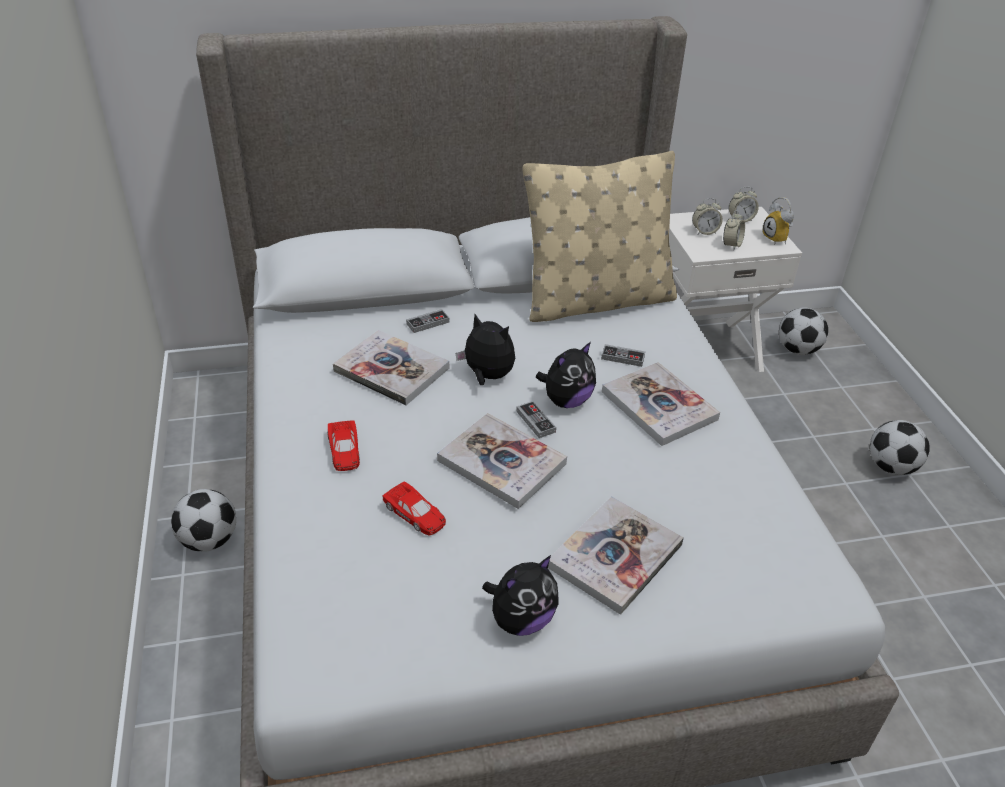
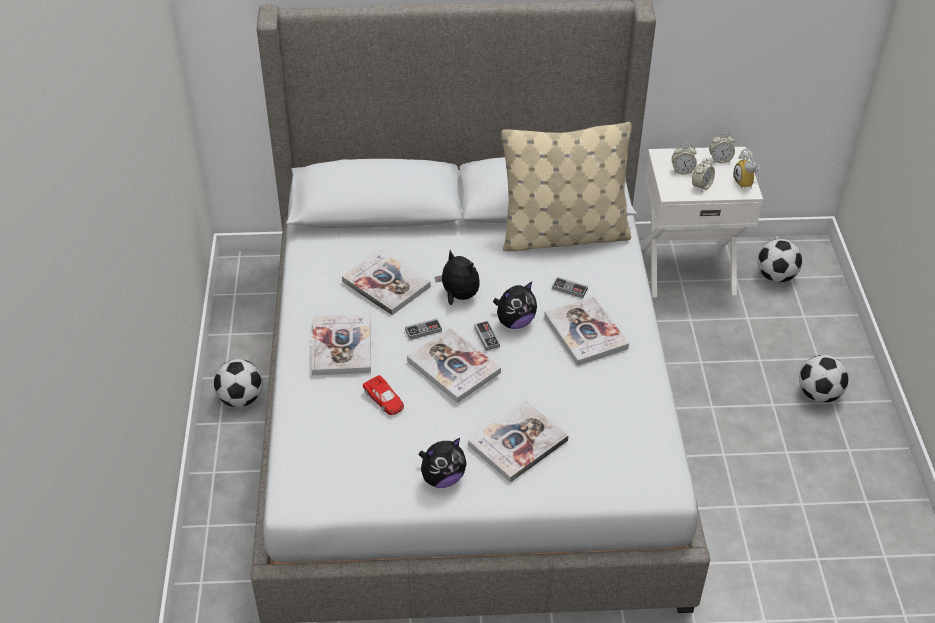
camera: 10 degrees right, 5 degrees up
(344, 450) = (341, 346): red toy car -> book
(428, 323) = (421, 245): game controller -> game controller (423, 330)

